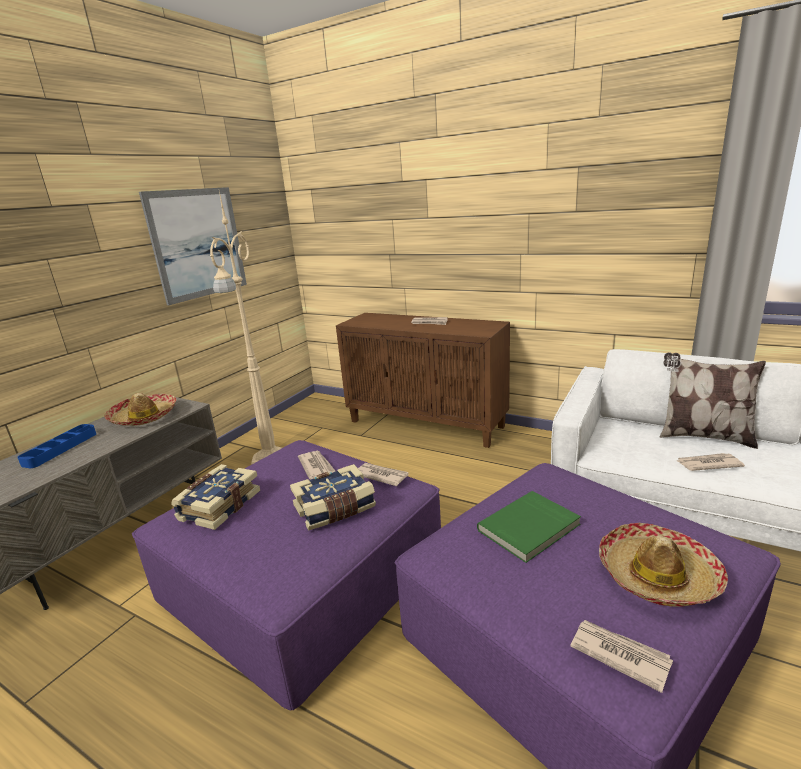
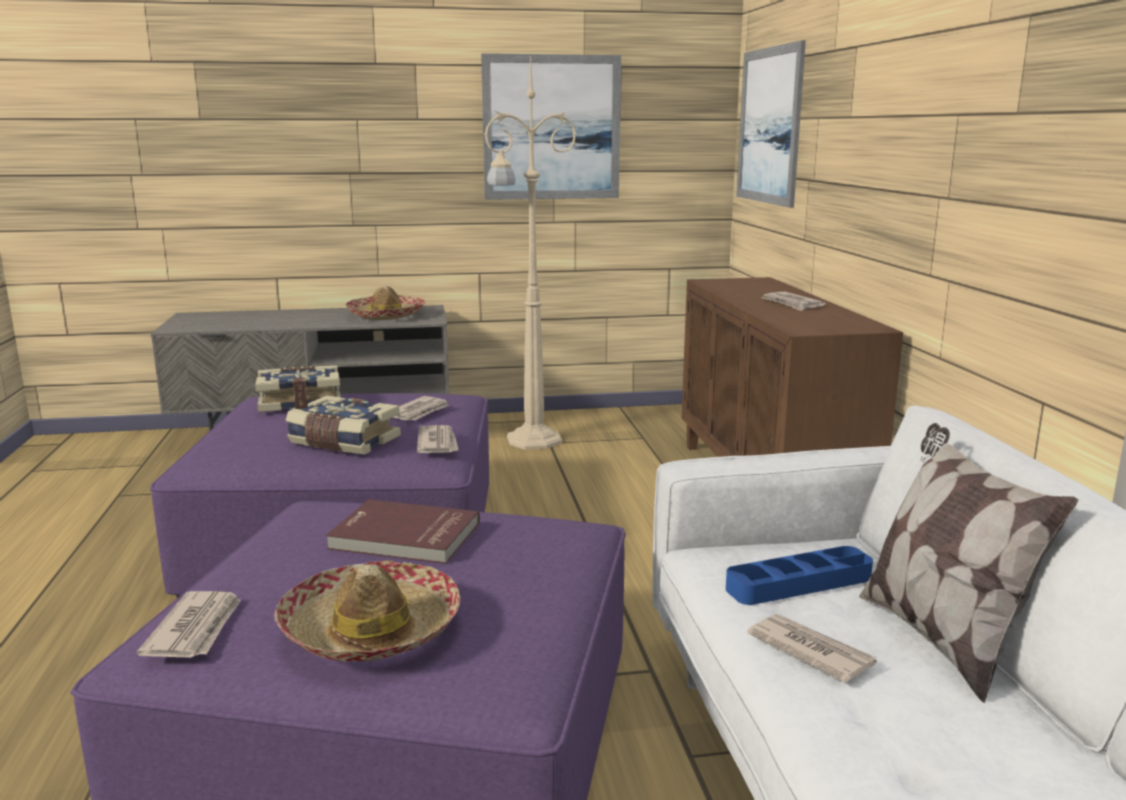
camera: 50 degrees right, 5 degrees down
(60, 449) = (295, 316): blue tray -> blue tray (799, 583)
(337, 226) = (769, 126): none -> picture
(530, 528) = (404, 537): green book -> red book

